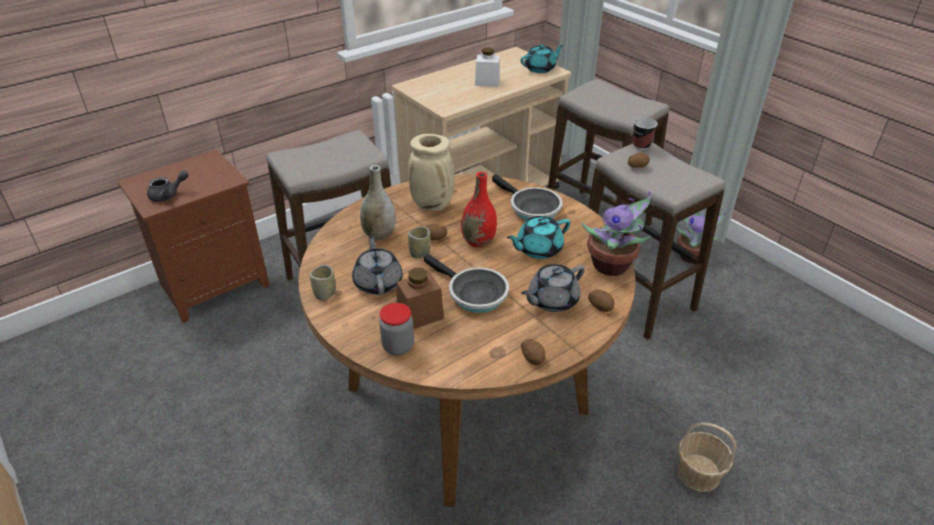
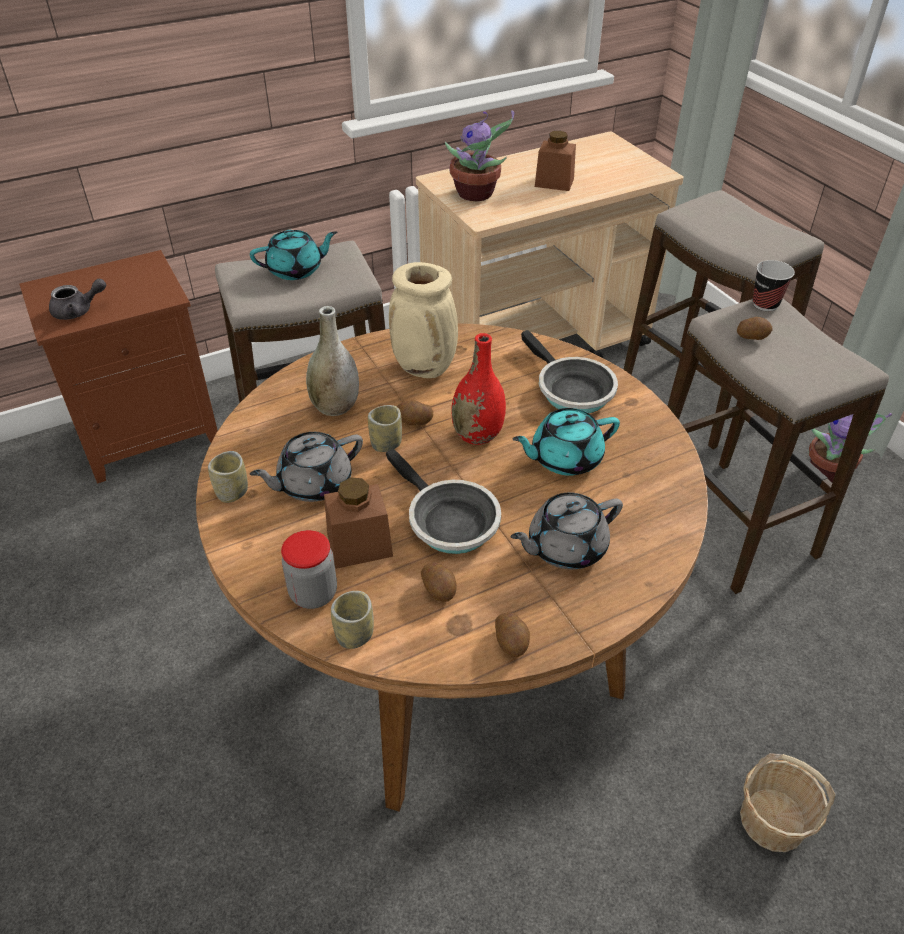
camera: 10 degrees right, 5 degrees up
(378, 282) = (313, 483): grey teapot -> grey teapot turned 120 degrees counterclockwise
(432, 367) = (354, 635): none -> cup
(487, 82) = (554, 182): white jar -> brown jar
(540, 69) = (638, 168): turquoise teapot -> turquoise teapot (296, 270)
(600, 306) = (639, 567): potato -> potato (439, 590)
(612, 266) = (674, 501): potted plant -> potted plant (477, 194)

